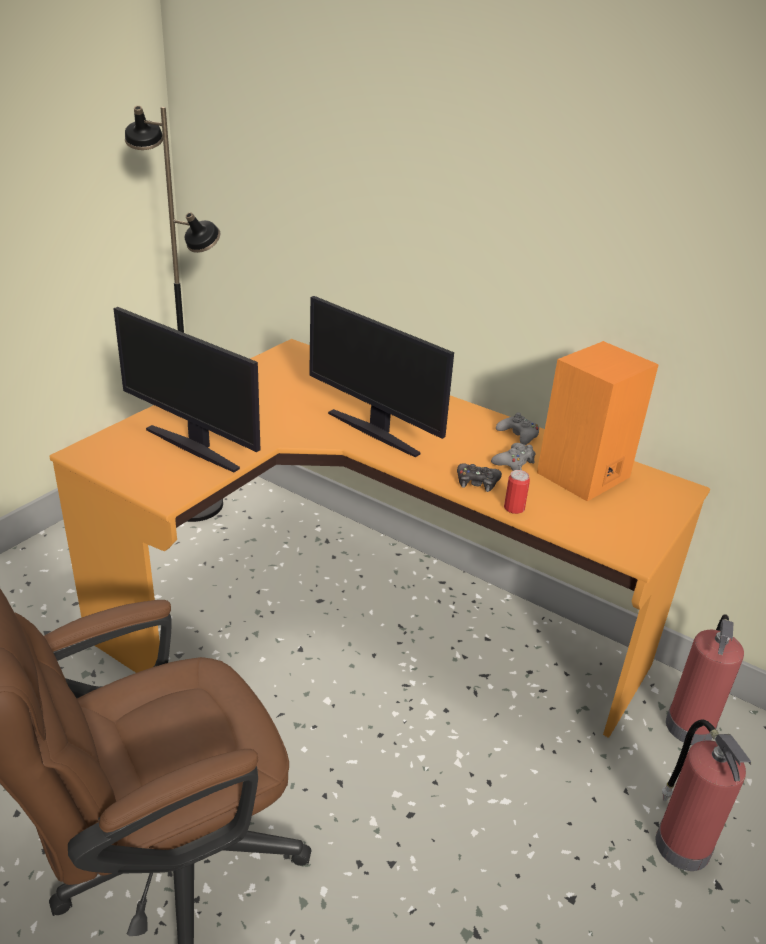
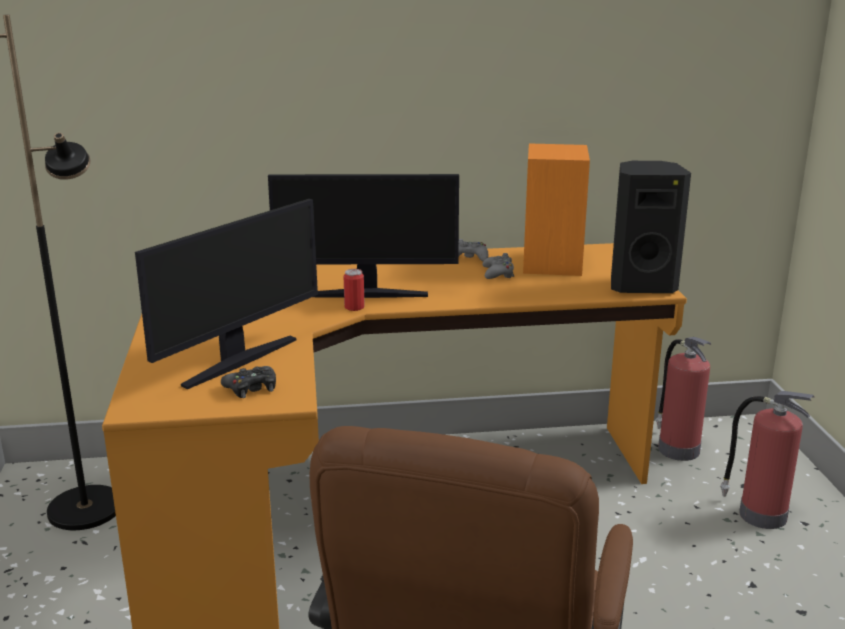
camera: 40 degrees left, 10 degrees down
(194, 447) = (238, 360): monitor -> monitor turned 45 degrees counterclockwise
(477, 482) = (498, 293): black game controller -> black game controller (251, 388)
(514, 508) = (549, 297): can -> can (354, 307)
(625, 540) = (641, 285): none -> black speaker

